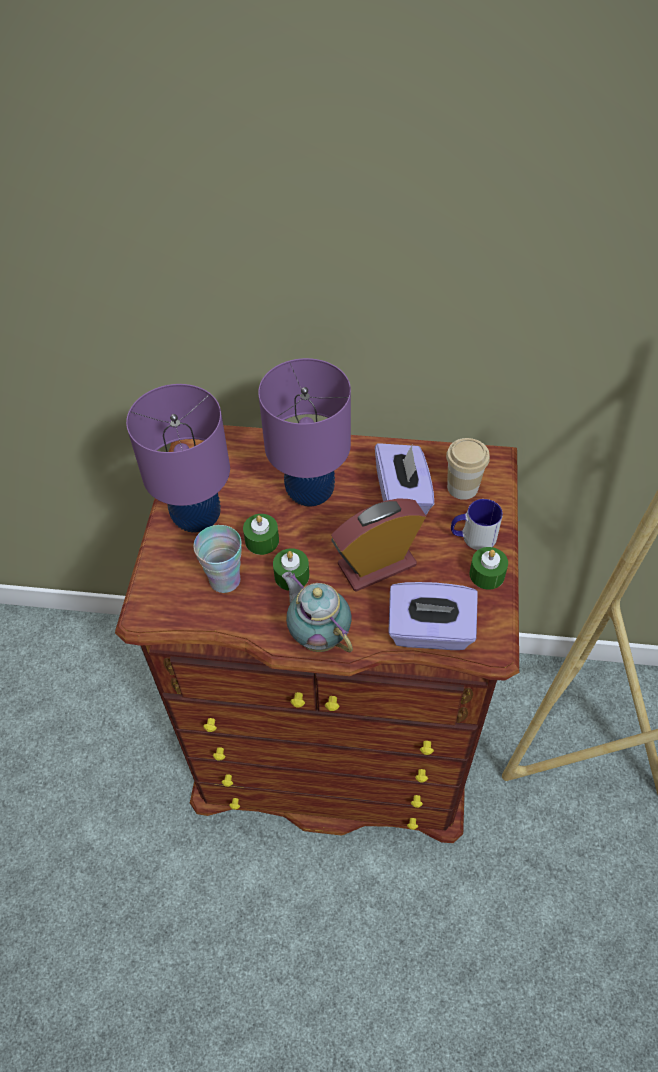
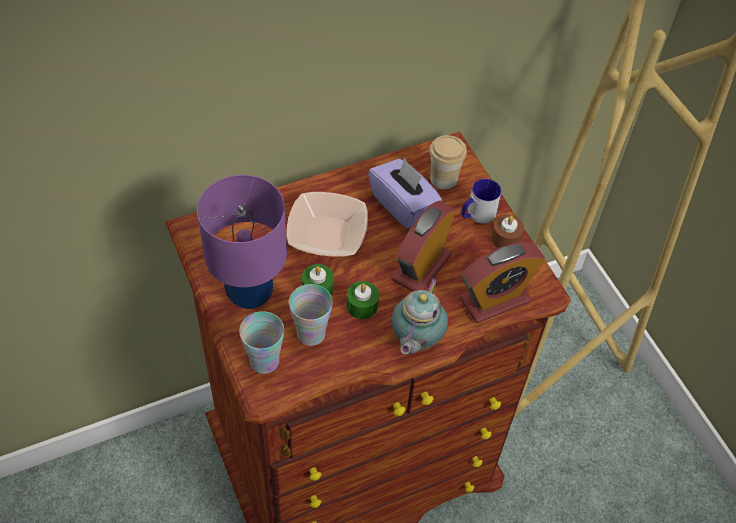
camera: 35 degrees left, 0 degrees up
(165, 586) = (264, 361): none -> cup
(307, 493) = (327, 234): purple table lamp -> bowl
(318, 635) = (415, 341): teapot -> teapot turned 90 degrees counterclockwise
(430, 632) = (494, 300): purple tissue box -> alarm clock
(487, 574) = (505, 238): green candle -> brown candle

